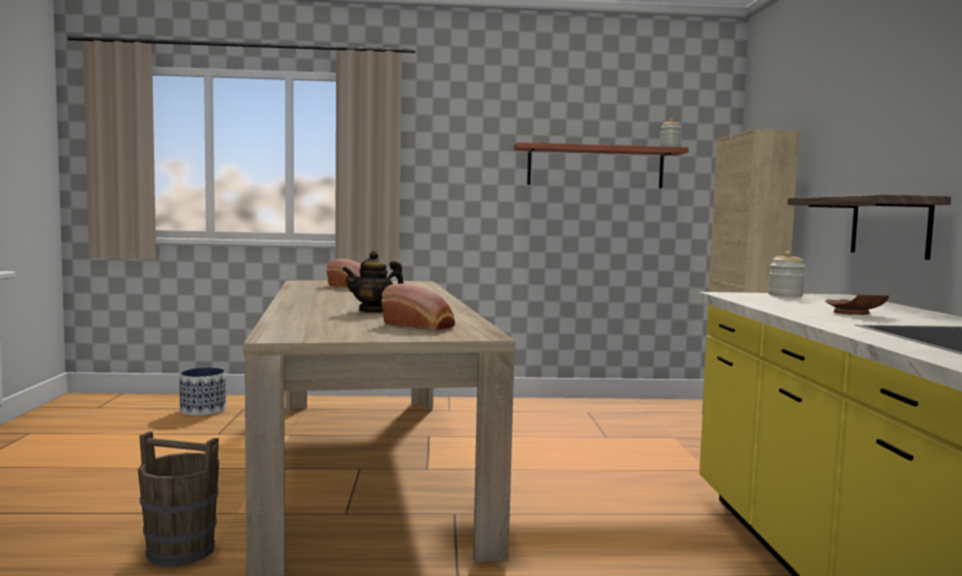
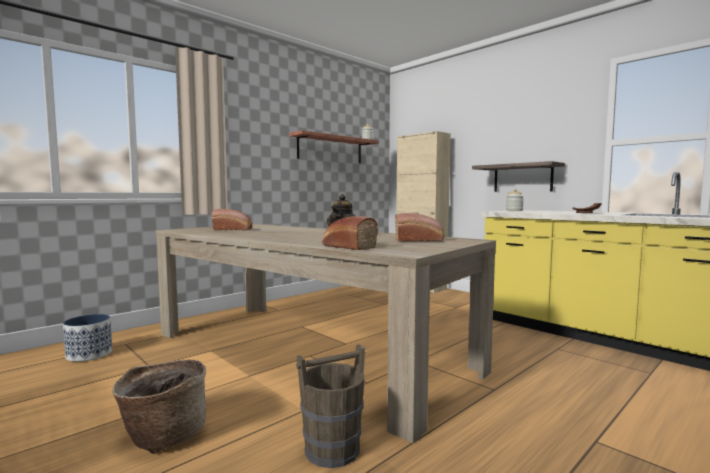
camera: 40 degrees left, 0 degrees up
(114, 490) = (163, 436): none -> basket
(290, 321) = (347, 246): none -> bread

